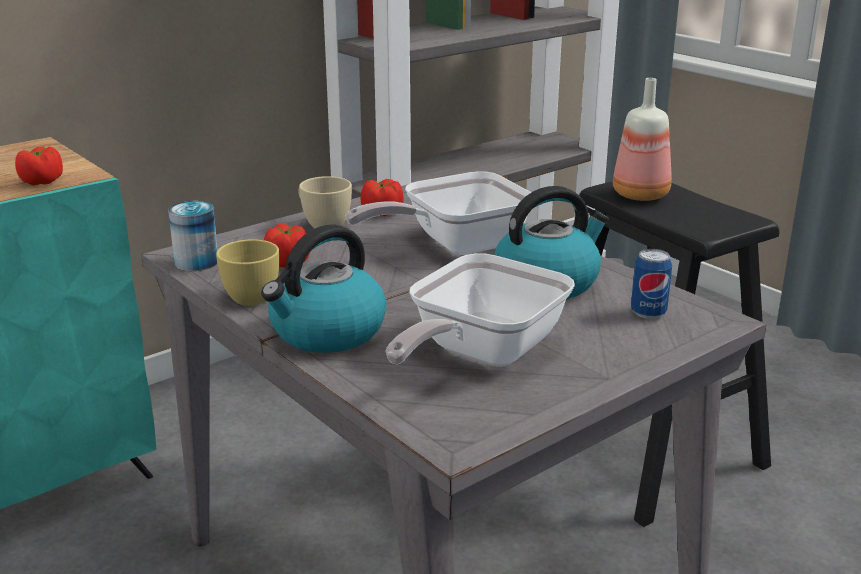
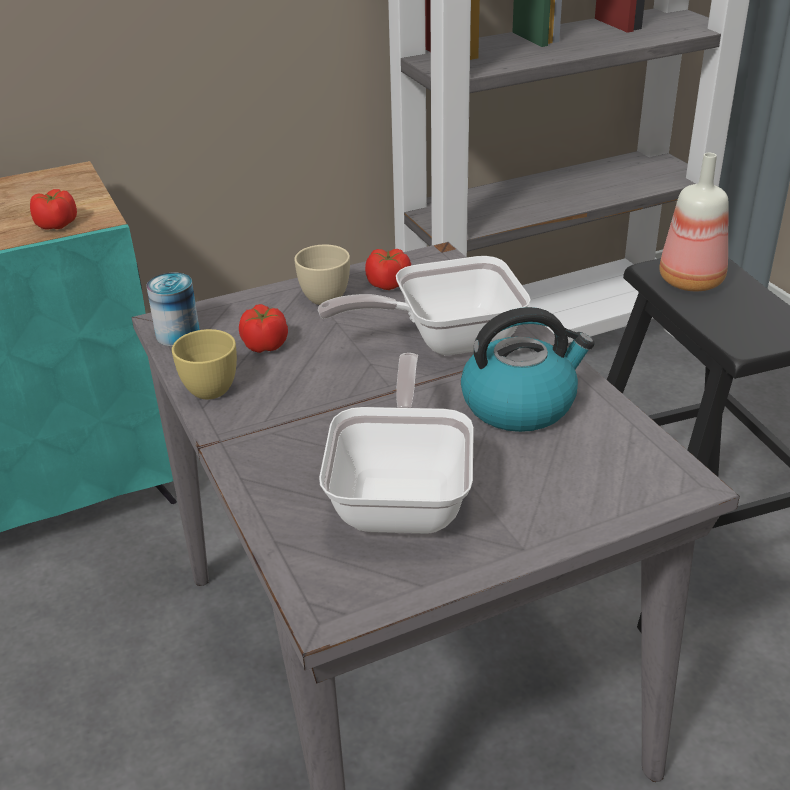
camera: 15 degrees right, 10 degrees up
(327, 332) = (264, 445): kettle -> none
(479, 354) = (403, 496): frying pan -> frying pan turned 135 degrees clockwise
(648, 313) = (610, 463): can -> none

